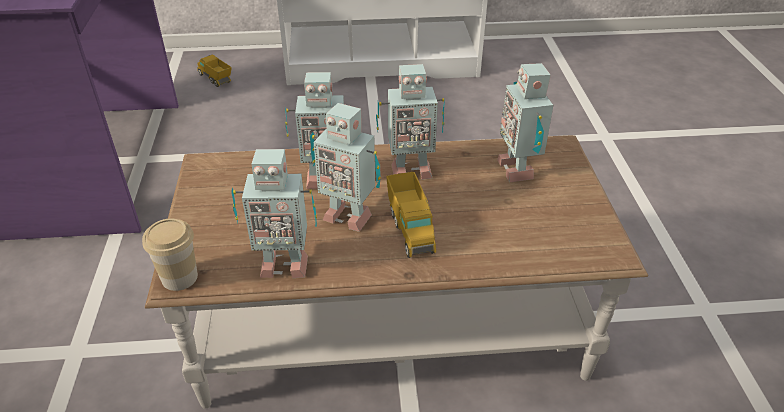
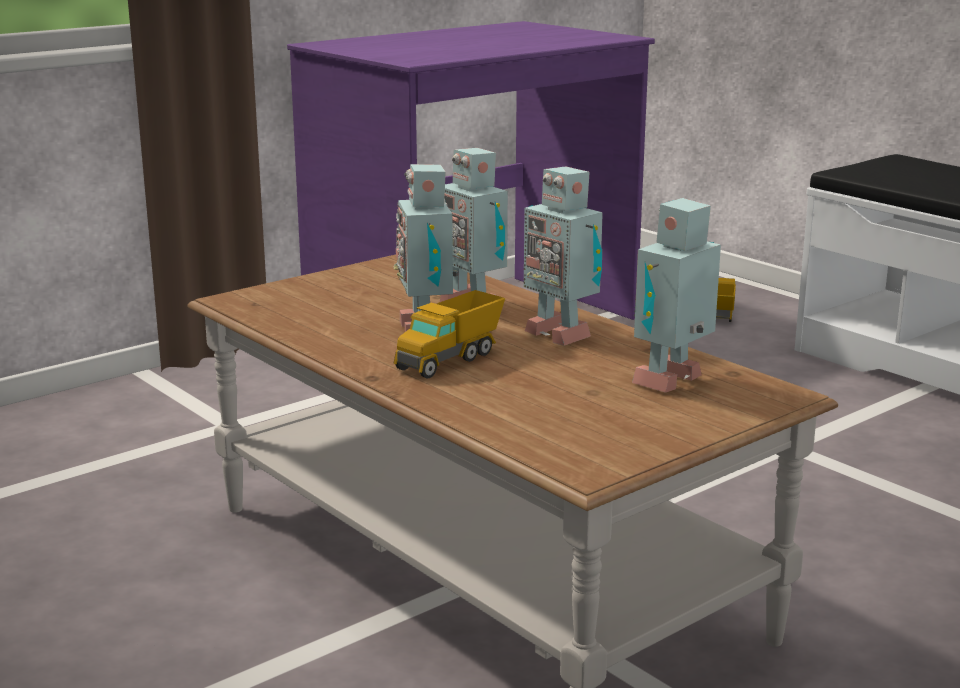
camera: 55 degrees right, 20 degrees down
(179, 277) = (234, 299): cup -> none
(282, 264) = (308, 326): toy robot -> none

